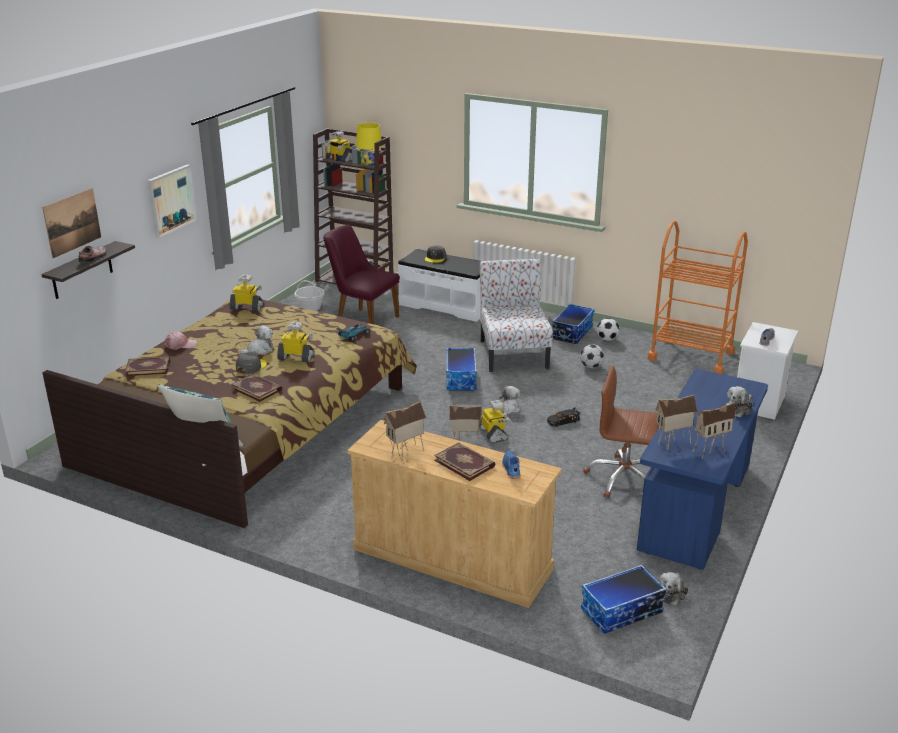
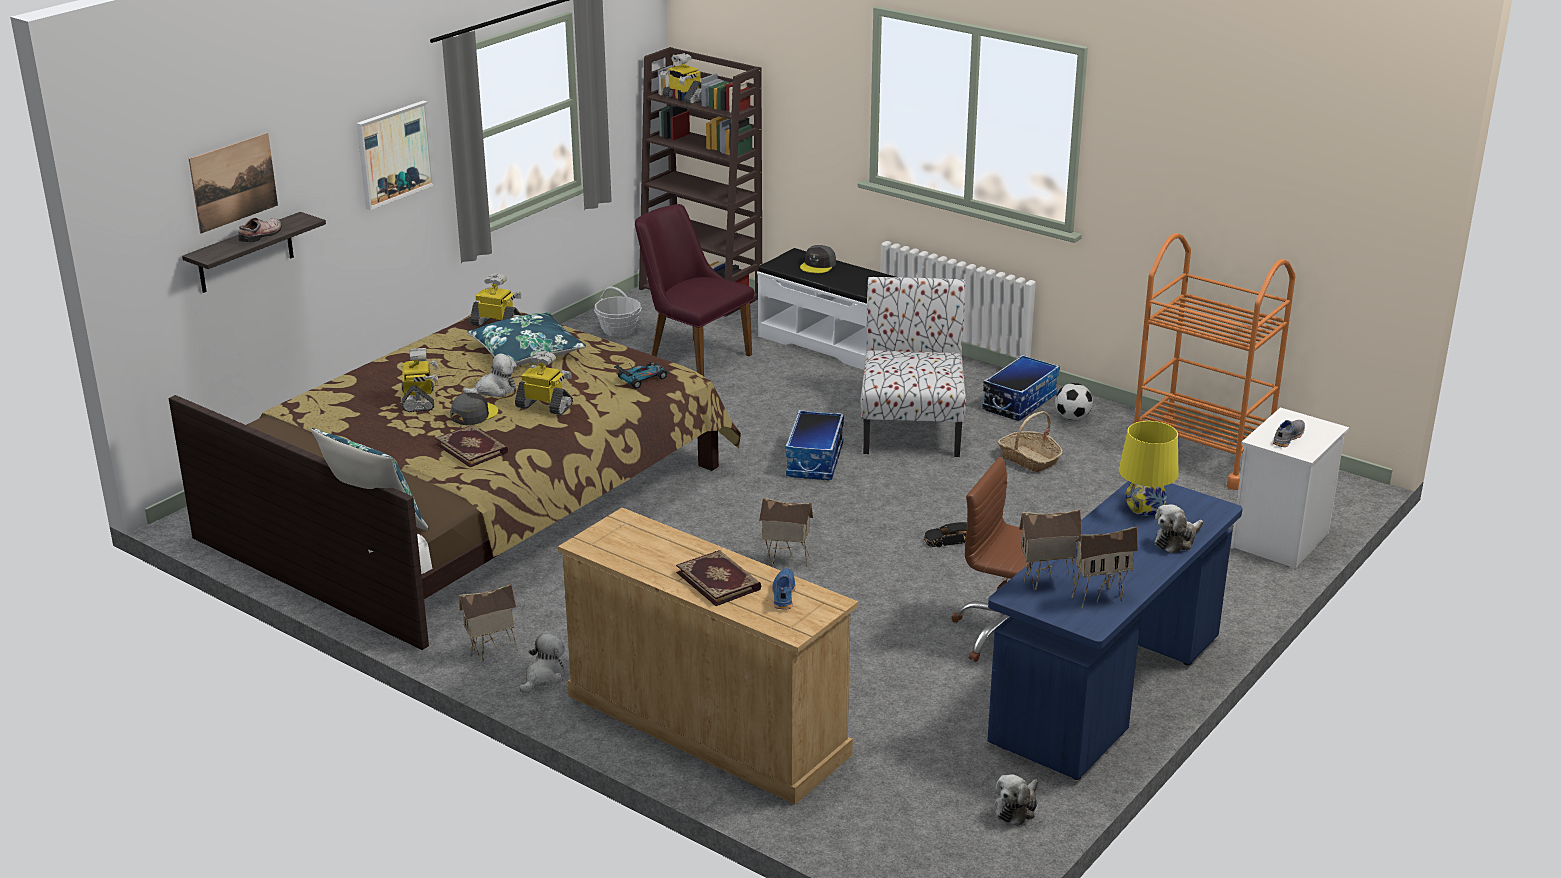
camera: 10 degrees right, 0 degrees up
(148, 367) = (326, 404): book -> none
(180, 345) = (383, 373): pink cap -> none
(272, 324) = (526, 352): none -> blue pillow
(369, 164) = (727, 109): yellow table lamp -> yellow table lamp (1144, 508)
(406, 454) = (640, 560): toy house -> toy house (492, 653)
(493, 434) = (834, 549): toy robot -> toy robot (419, 400)
(508, 410) = (871, 515): plush toy -> plush toy (543, 677)
(591, 367) = (1029, 459): football -> basket
(621, 612) = (930, 826): storage box -> none

